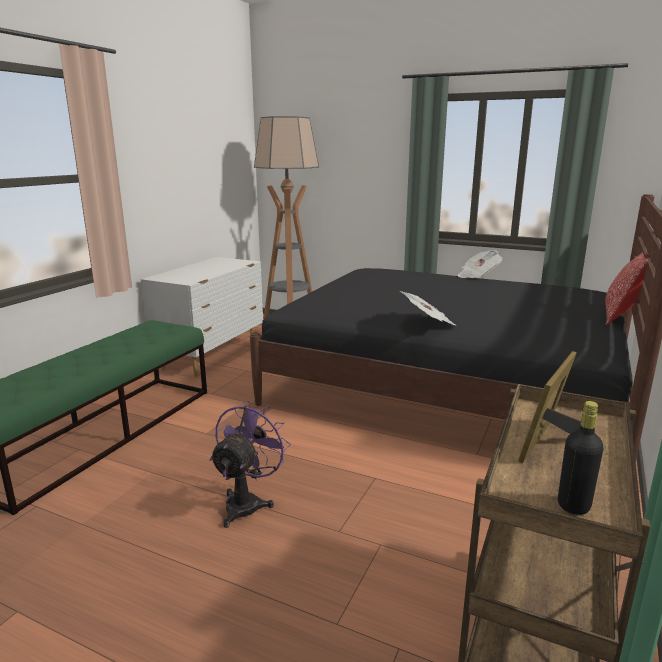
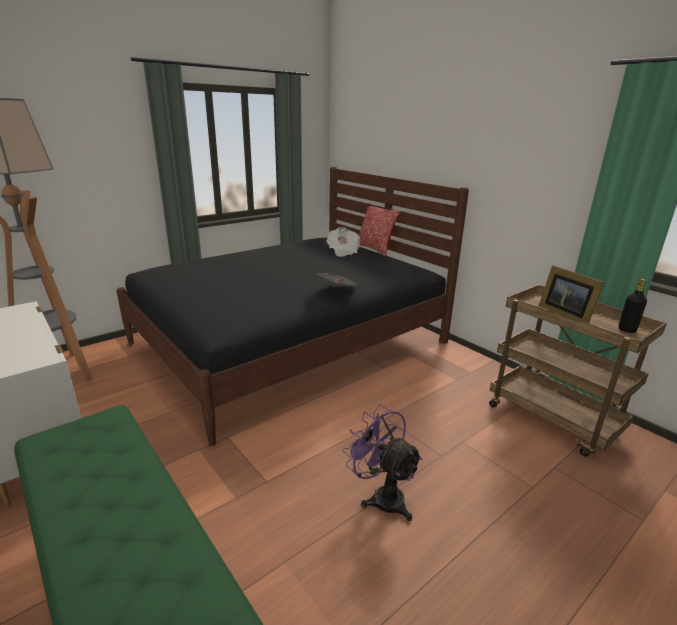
camera: 65 degrees left, 5 degrees up
(477, 275) = (251, 248): newspaper -> newspaper (343, 251)

